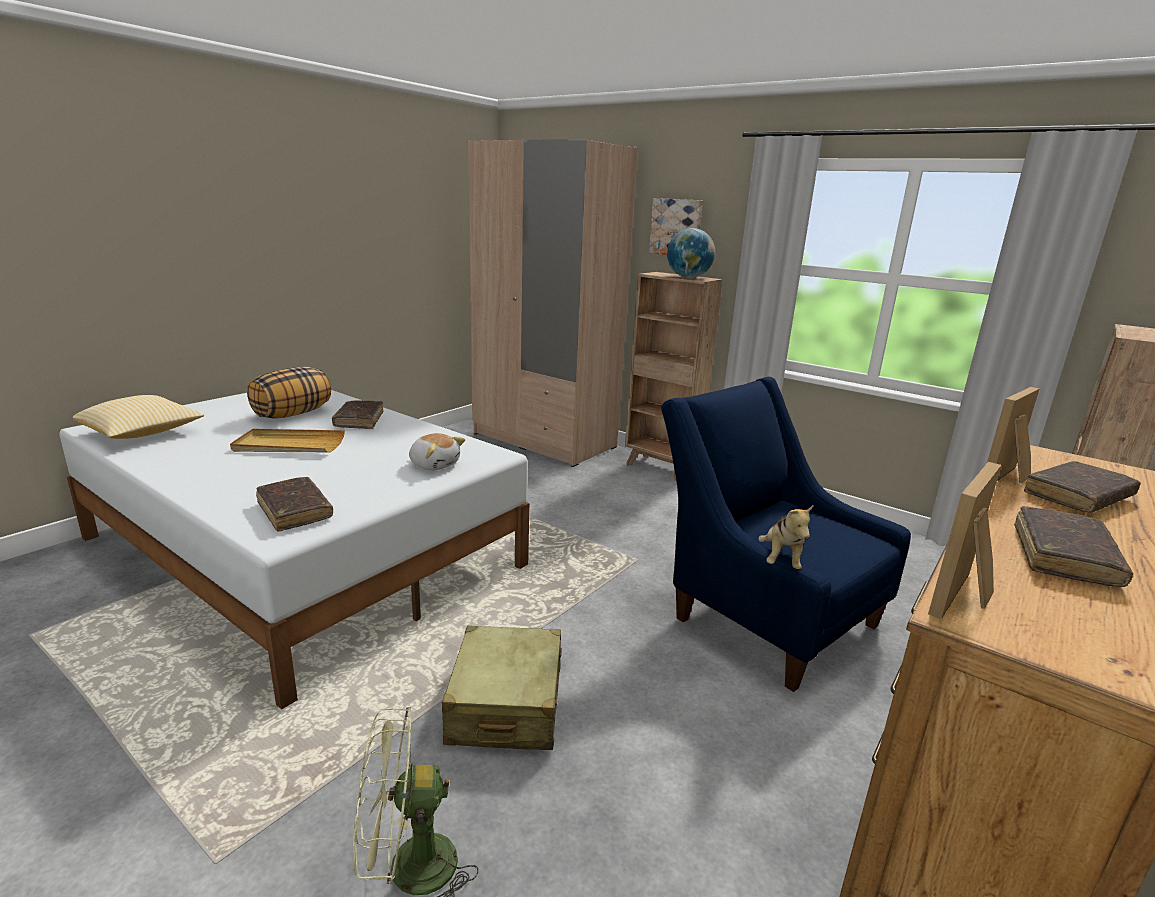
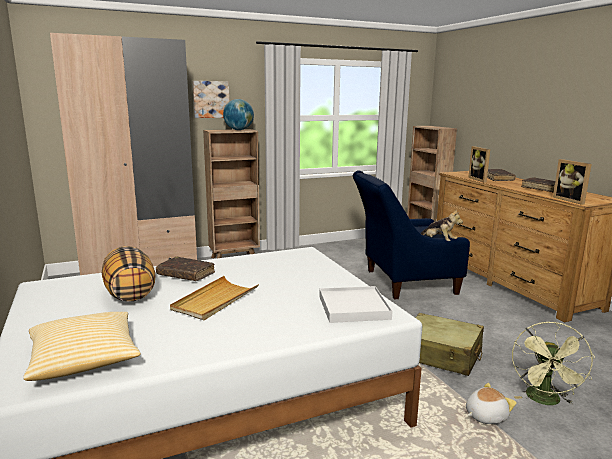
camera: 60 degrees left, 5 degrees down
(295, 511) = (353, 307): brown book -> white tray
(434, 464) = (307, 266): plush toy -> plush toy (485, 416)

